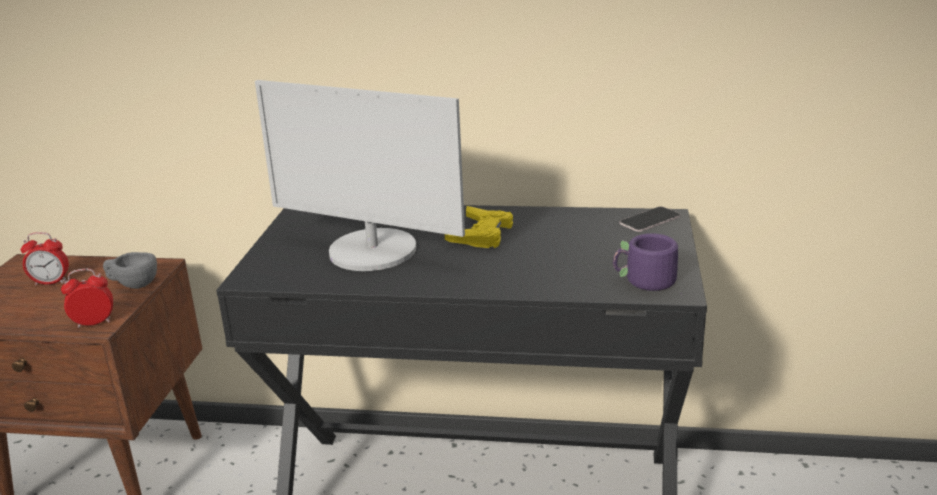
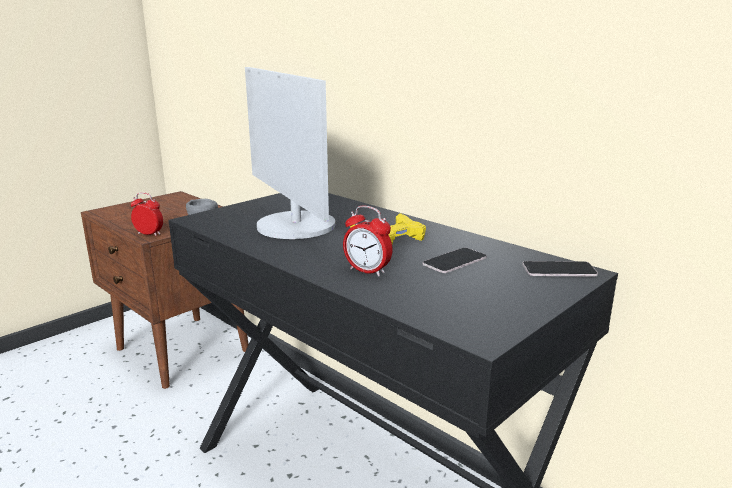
camera: 35 degrees right, 5 degrees down
(51, 282) = (169, 208): alarm clock -> alarm clock (367, 271)
(568, 239) = (454, 261): none -> phone
(645, 283) = (462, 317): purple mug -> none

